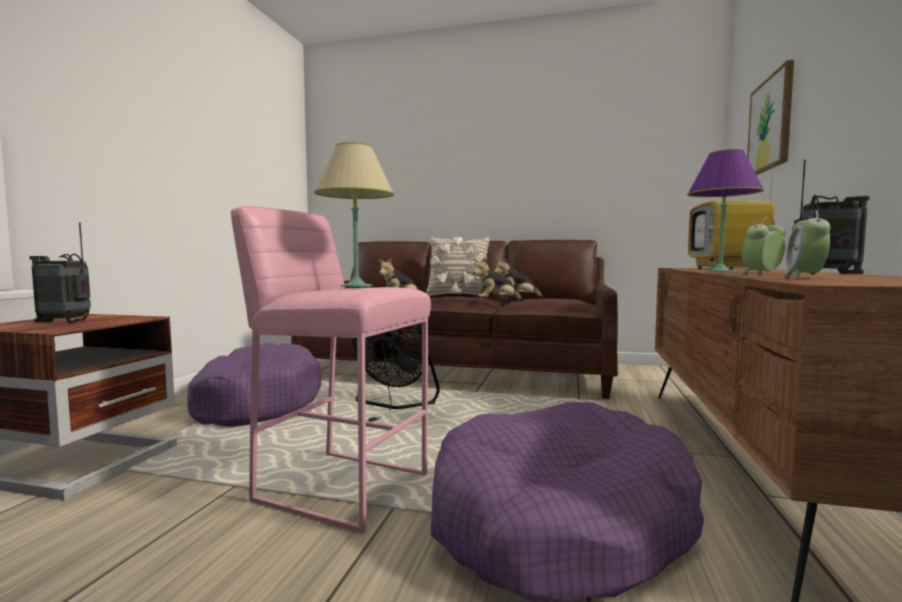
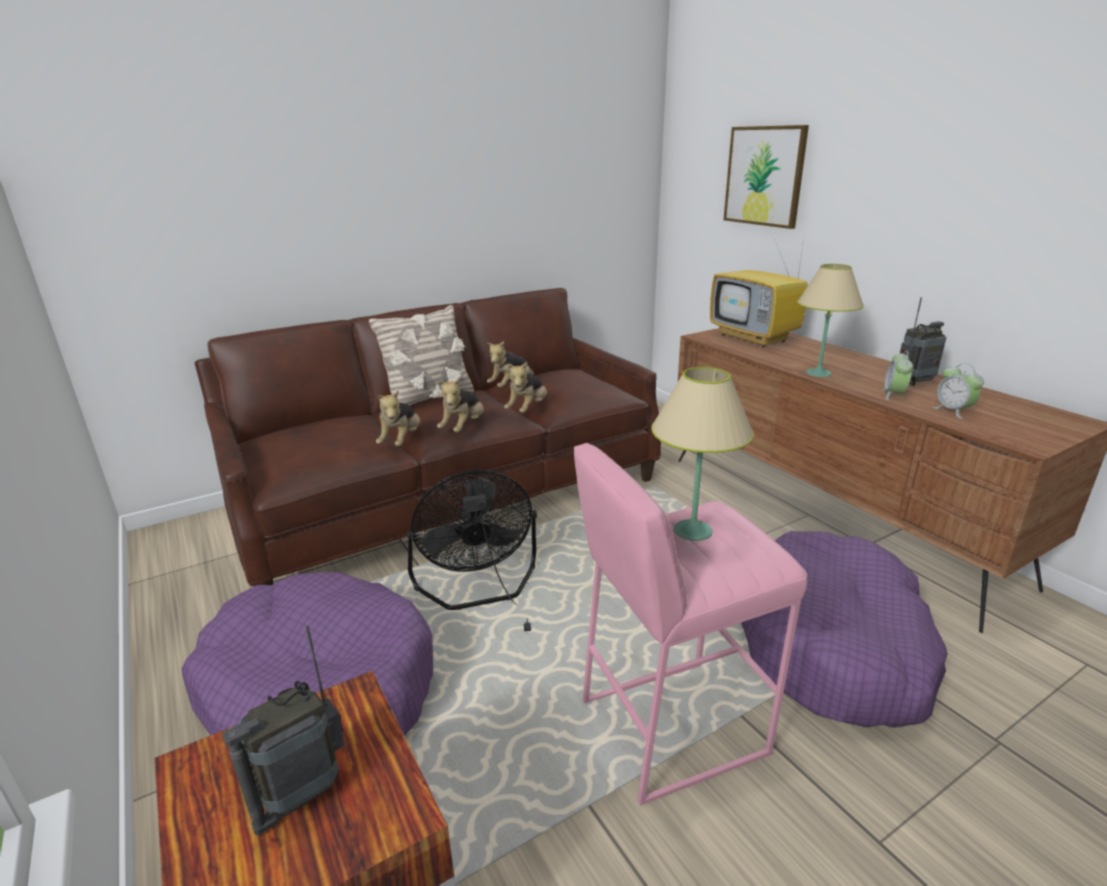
camera: 45 degrees left, 20 degrees up
(437, 299) = (464, 428): none -> plush toy
(719, 271) = (818, 373): purple table lamp -> beige table lamp

